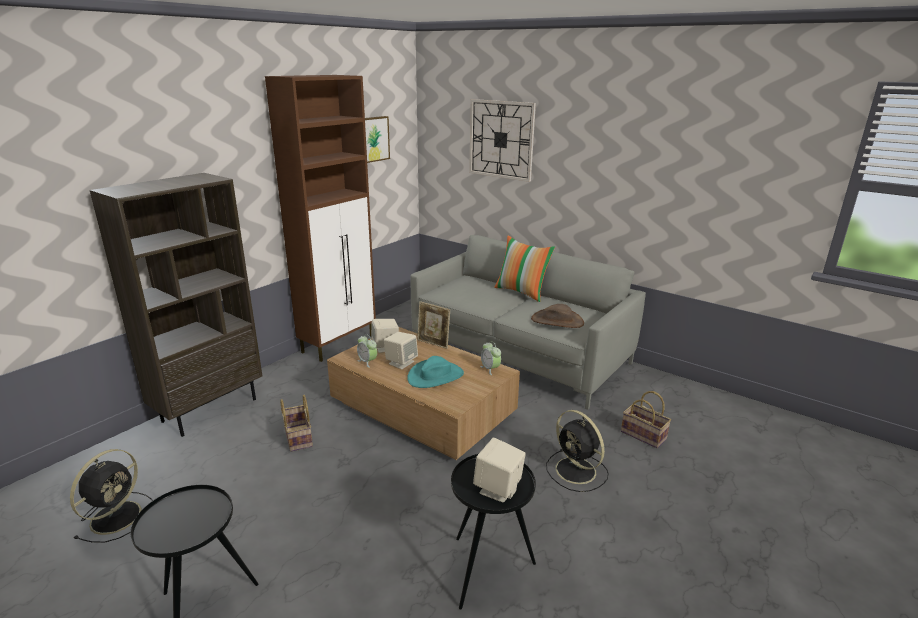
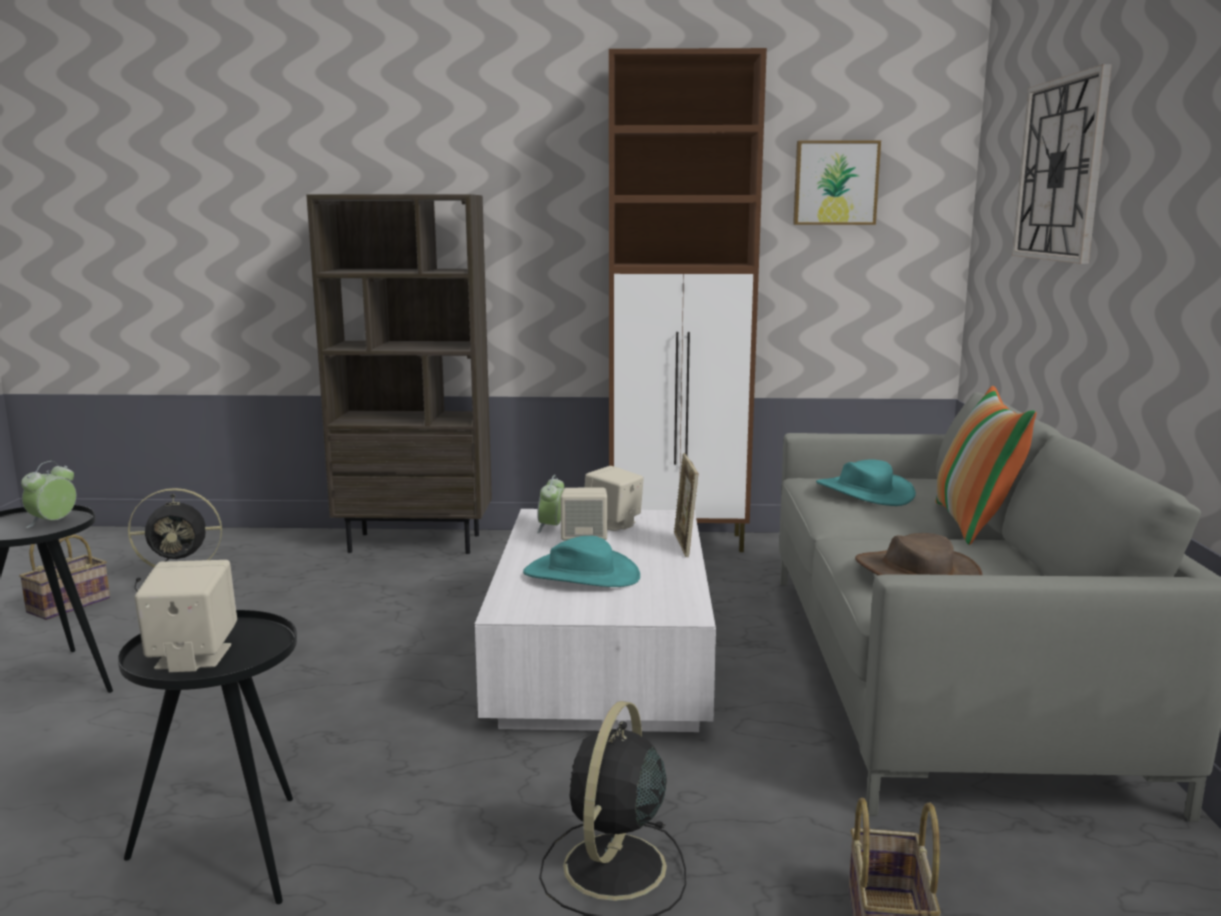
camera: 55 degrees right, 10 degrees down
(297, 437) = (418, 604): basket -> basket (70, 604)
(423, 409) = (602, 655): brown coffee table -> white coffee table
(467, 292) = (864, 492): none -> turquoise hat
(490, 369) = (675, 603): alarm clock -> alarm clock (53, 523)

